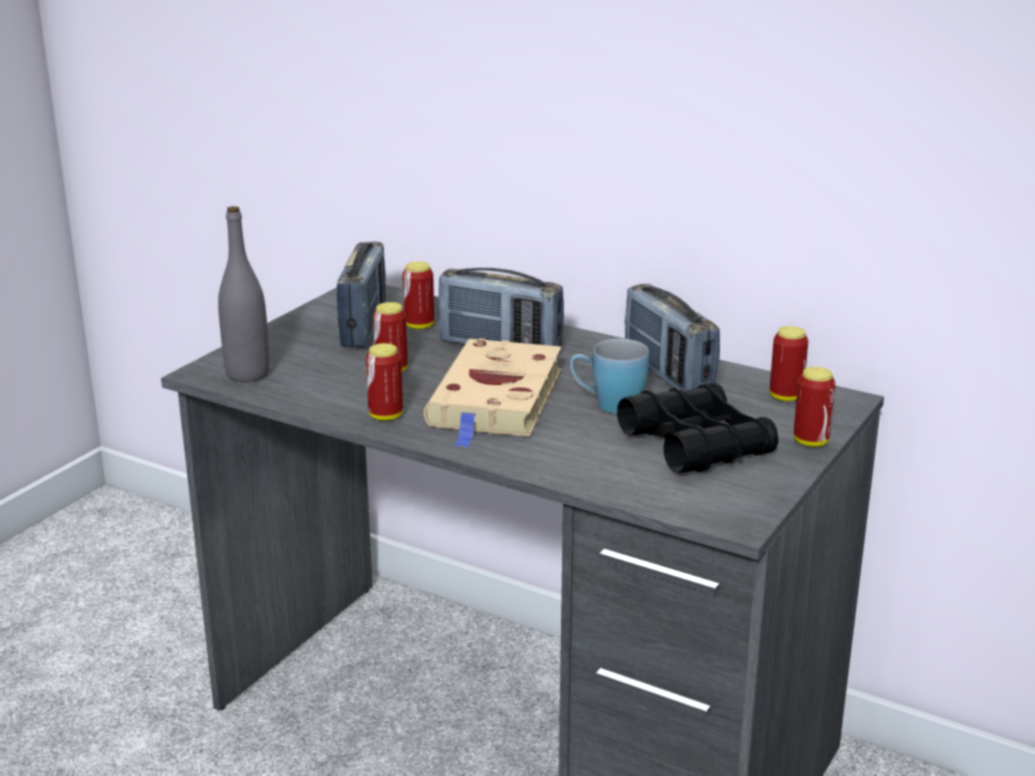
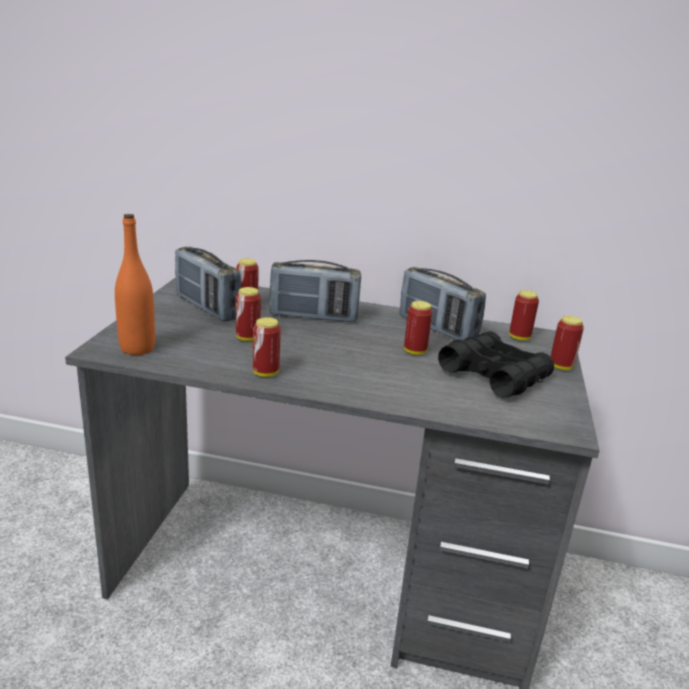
camera: 20 degrees left, 0 degrees up
(247, 374) = (137, 348): grey bottle -> orange bottle
(363, 326) = (207, 307): radio -> radio turned 150 degrees clockwise
(496, 400) = (337, 354): beige book -> none
(607, 404) = (415, 351): blue mug -> can

